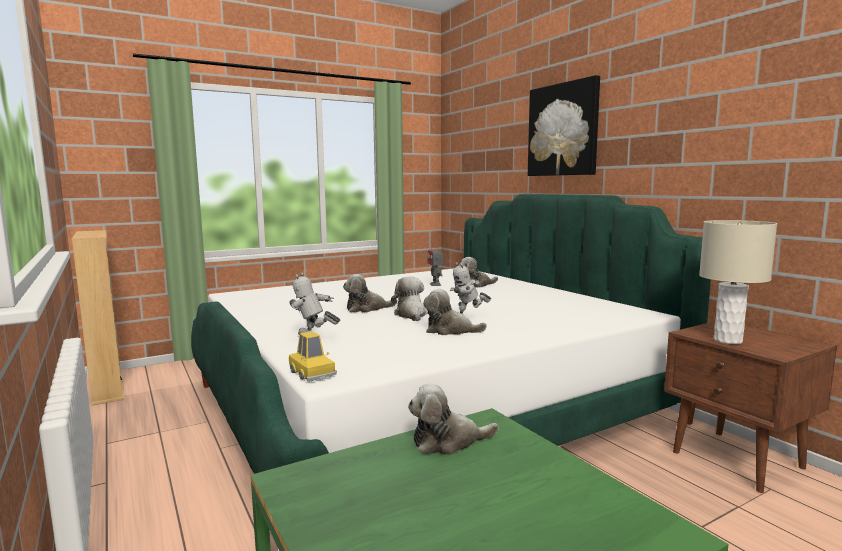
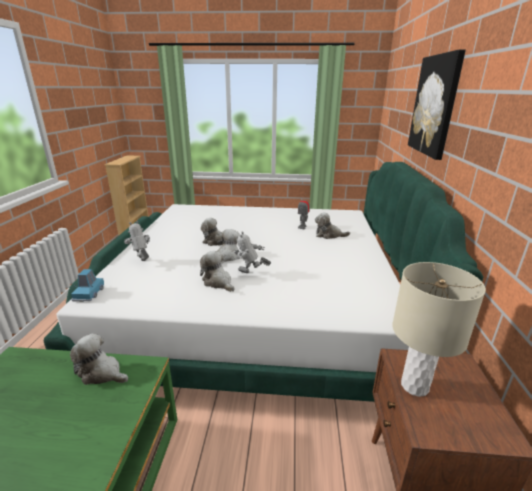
camera: 35 degrees right, 15 degrees up
(312, 373) = (89, 294): yellow toy car -> blue toy car

